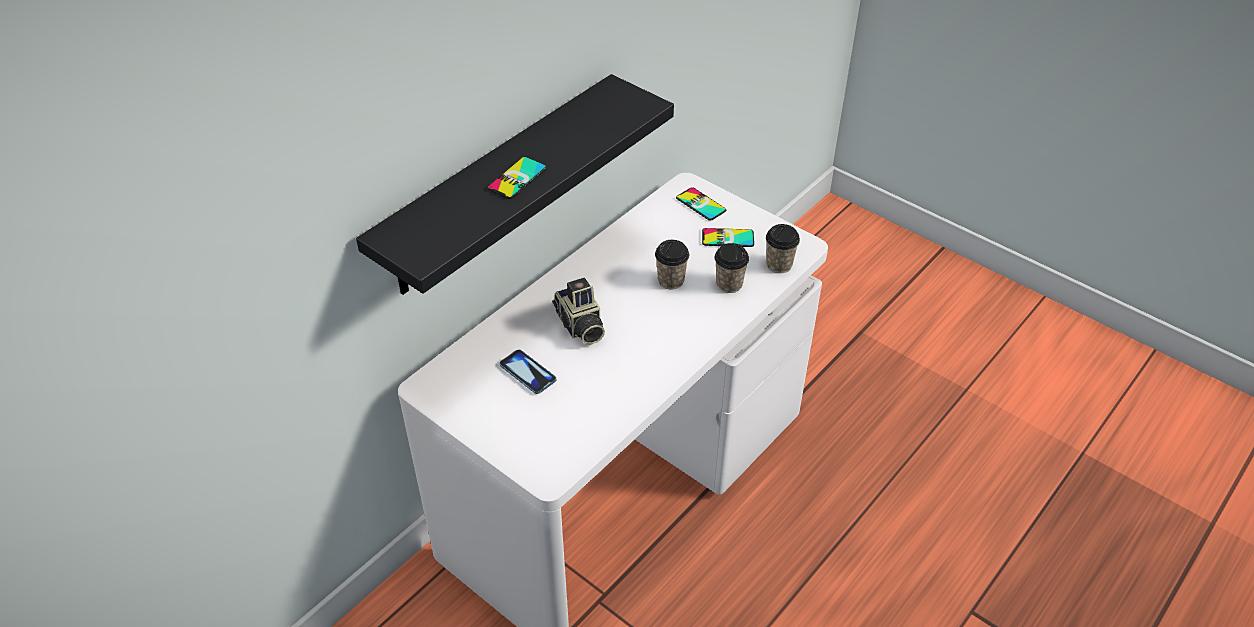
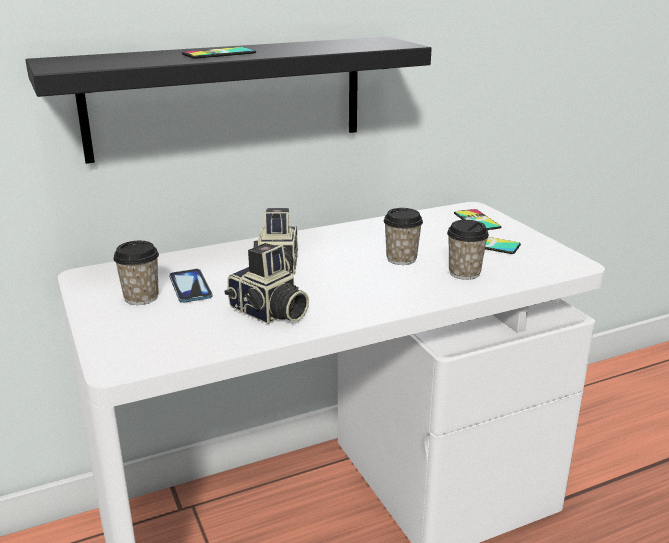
camera: 25 degrees right, 20 degrees down
(613, 383) = (268, 313): none -> camera
(779, 265) = (534, 271): cup -> cup (141, 297)

